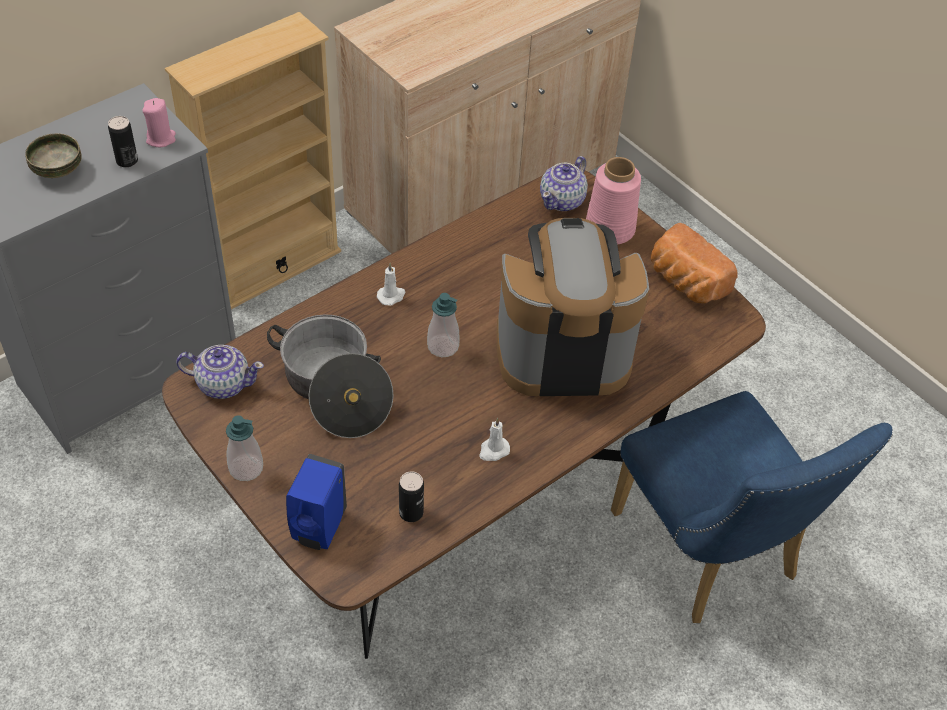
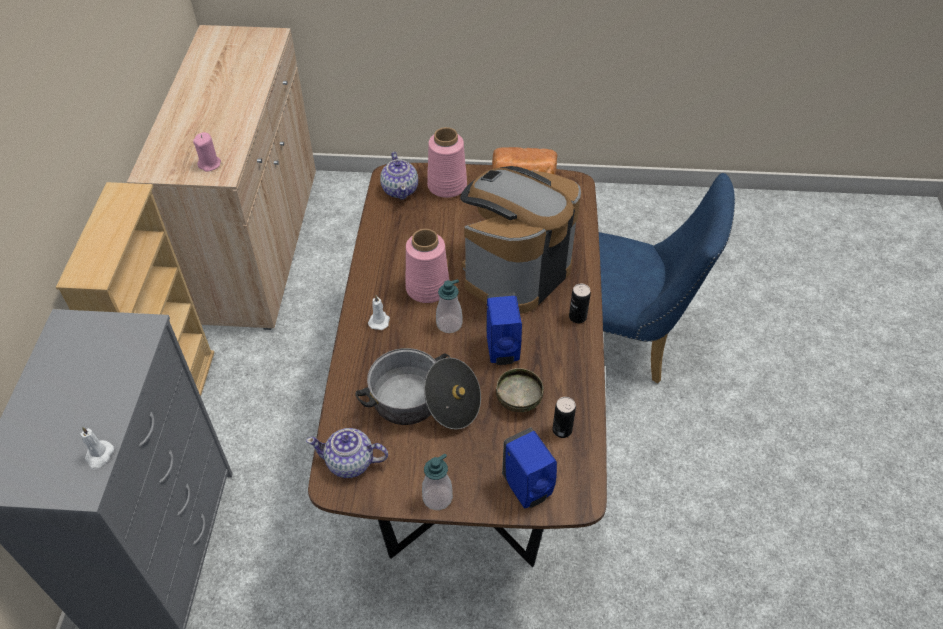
camera: 45 degrees left, 0 degrees up
(57, 170) = (71, 417): bowl -> bowl (518, 400)
(127, 161) = (120, 368): can -> can (577, 317)
(161, 139) = (124, 334): pink candle -> pink candle (210, 164)
(223, 383) = (350, 462): teapot -> teapot turned 135 degrees counterclockwise
(455, 406) = (502, 351): none -> blue soap dispenser
(467, 301) = (427, 288): none -> pink vase
(493, 450) = (555, 356): white candle -> white candle (99, 456)

